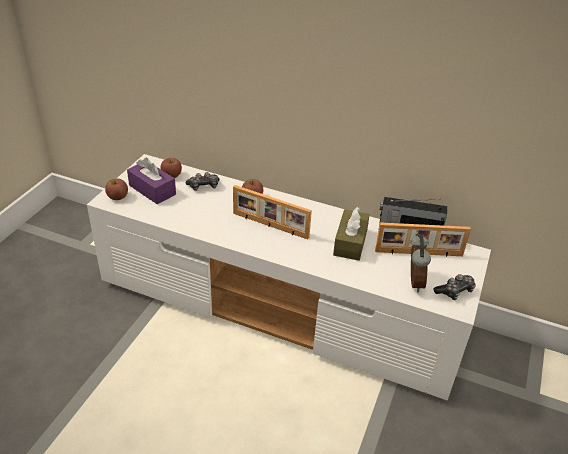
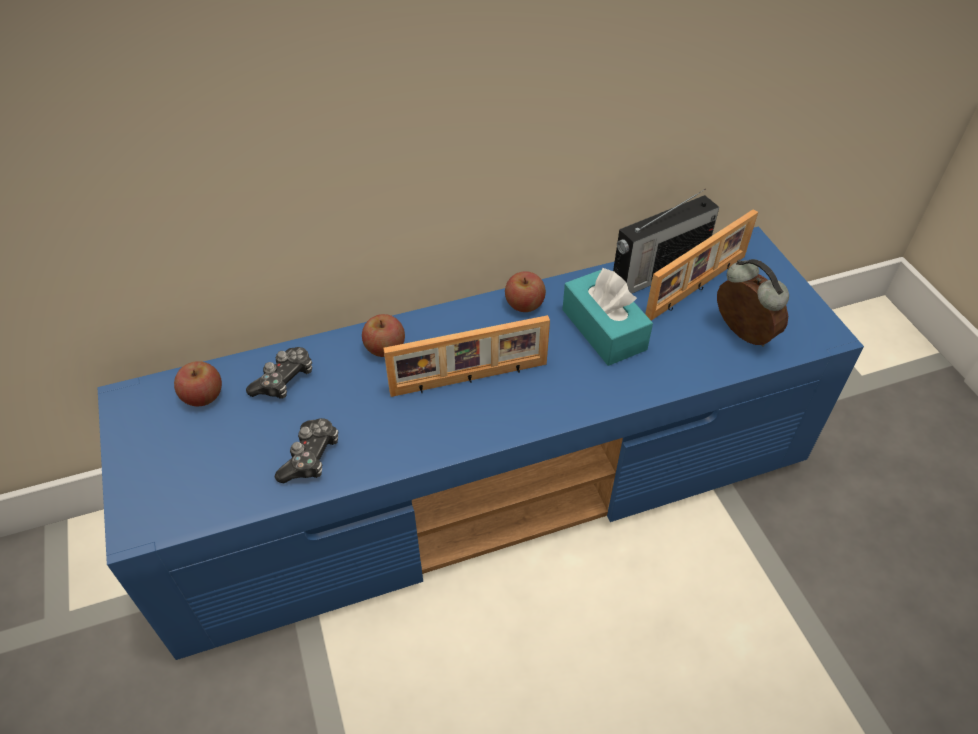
camera: 40 degrees left, 10 degrees up
(117, 197) = (152, 505): apple -> apple (524, 304)
(152, 190) = (202, 447): purple tissue box -> none
(282, 306) = (492, 483): white tv stand -> blue tv stand
(350, 242) = (603, 329): brown tissue box -> turquoise tissue box
(454, 291) = (795, 313): game controller -> game controller (311, 457)

